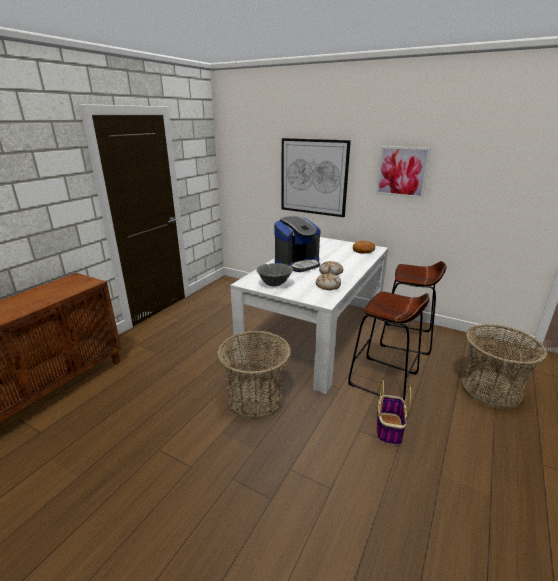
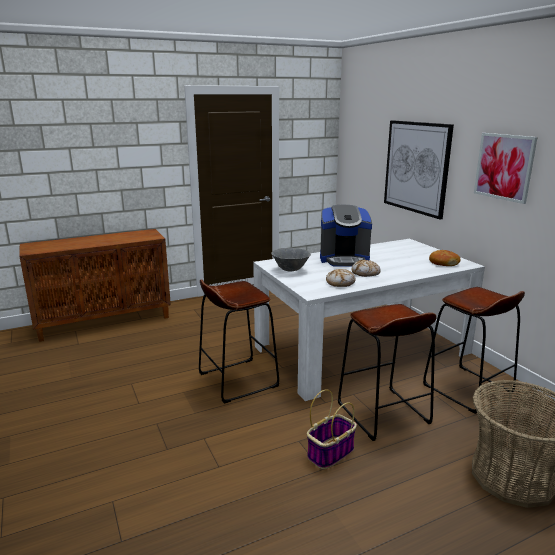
camera: 35 degrees right, 5 degrees down
(255, 399) = (237, 380): basket -> brown stool

